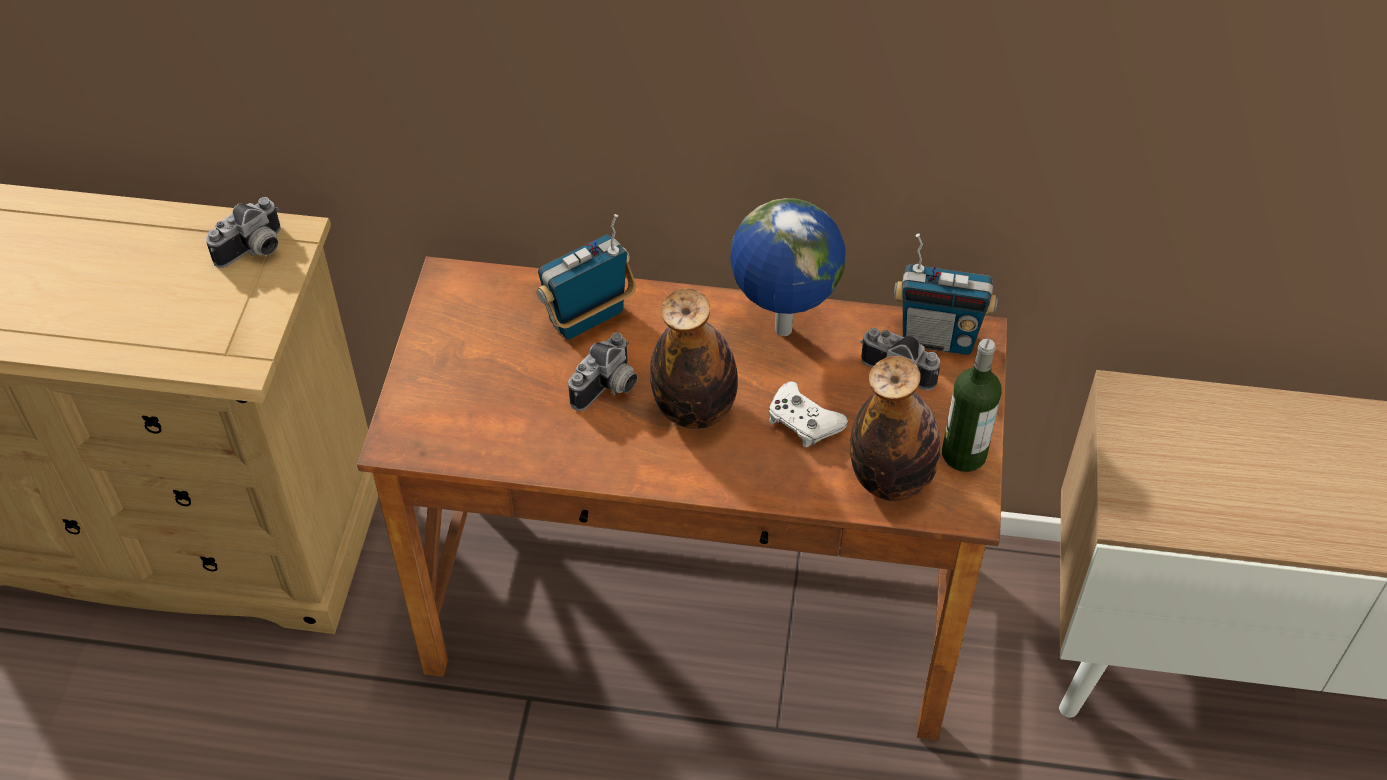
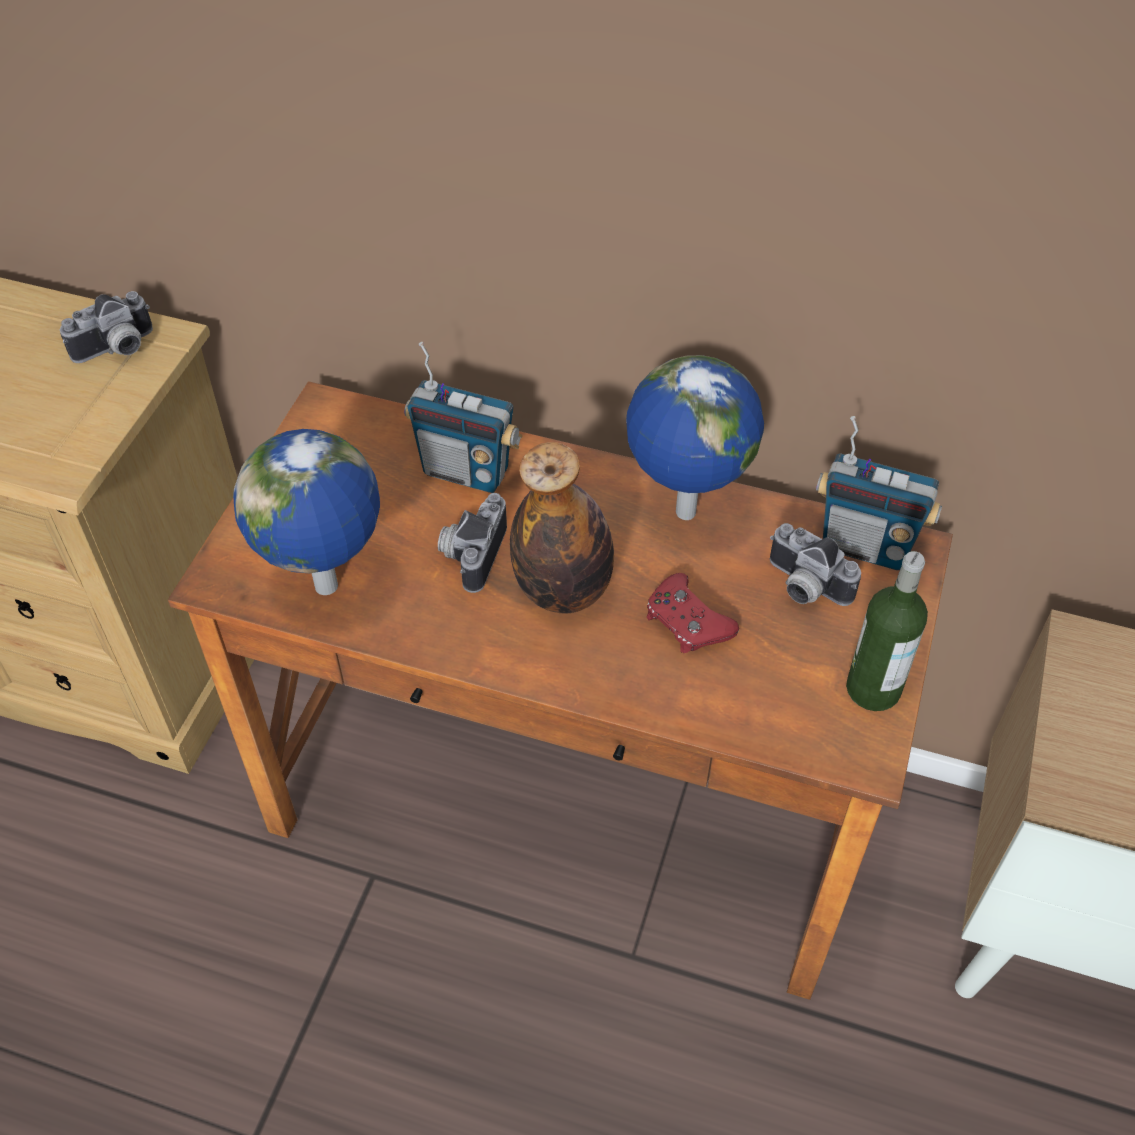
camera: 10 degrees right, 0 degrees up
(494, 435) = (328, 588): none -> globe
(587, 319) = (466, 471): radio -> radio turned 135 degrees counterclockwise
(609, 389) = (471, 553): camera -> camera turned 150 degrees clockwise
(803, 421) = (687, 622): white game controller -> red game controller
(891, 480) = (779, 707): bottle -> none

